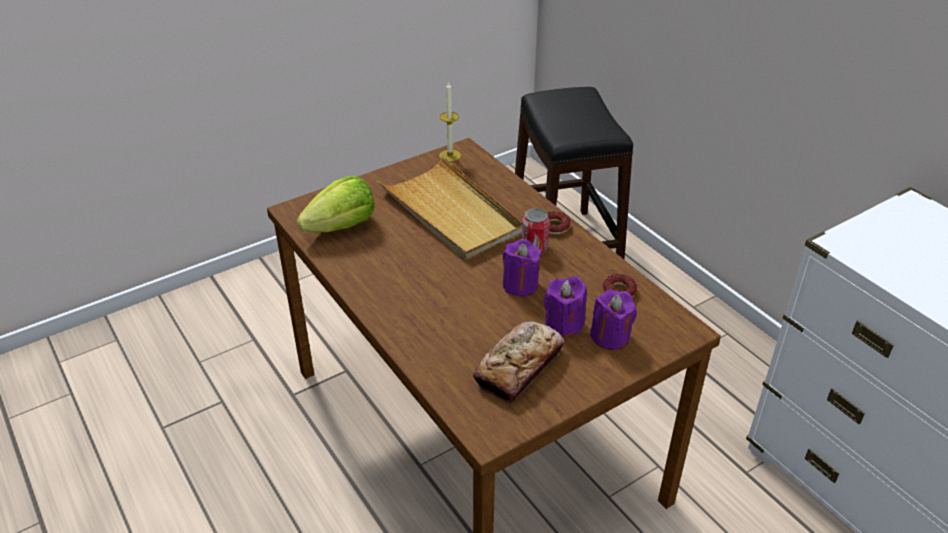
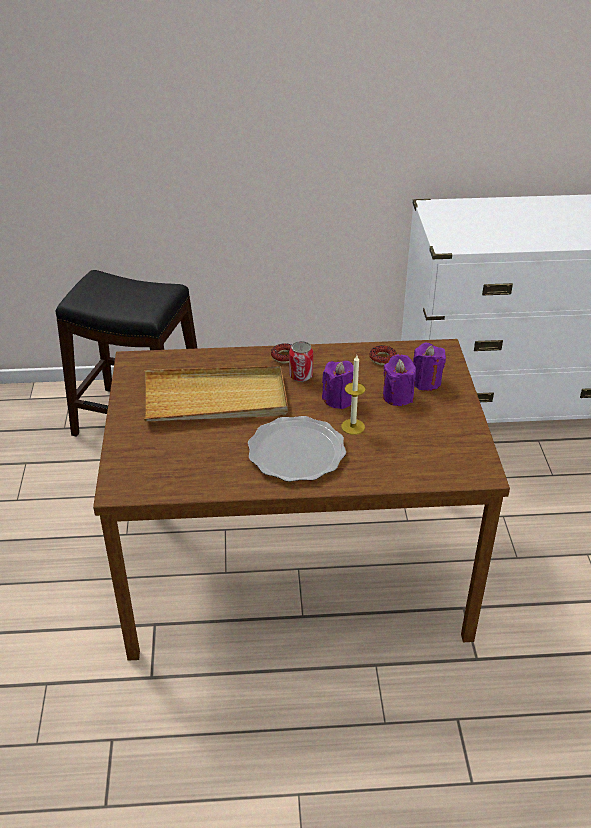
camera: 60 degrees left, 0 degrees up
(342, 227) = (174, 467): lettuce -> none
(416, 287) = (296, 452): none -> plate
(450, 155) = (133, 371): candle -> candle (353, 426)
(519, 367) = (426, 434): bread -> none

